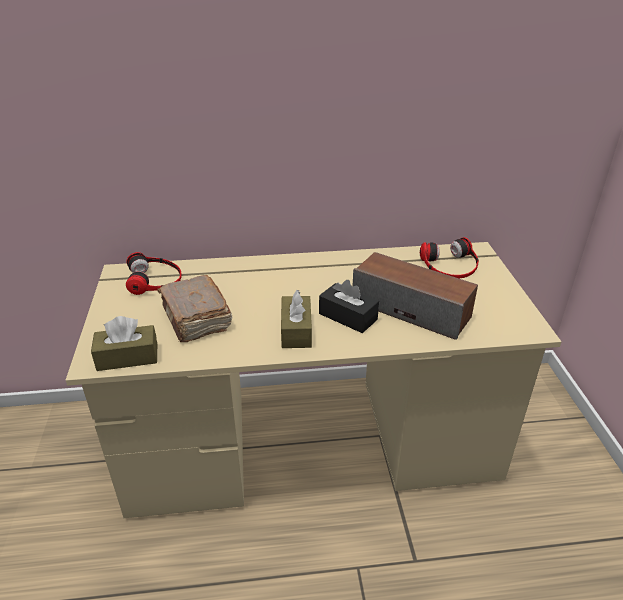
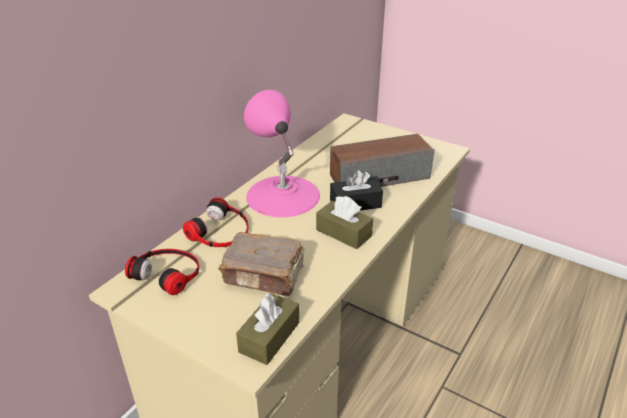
camera: 50 degrees left, 0 degrees up
(308, 276) = (282, 195): none -> pink table lamp
(450, 265) = (350, 138): headphones -> headphones (220, 231)

